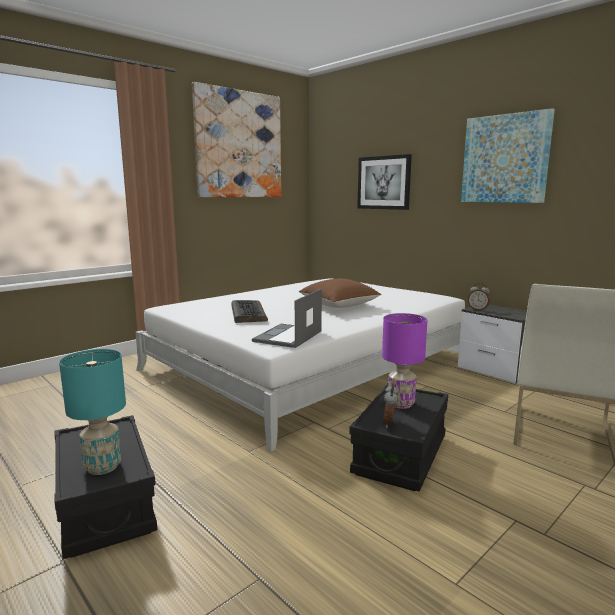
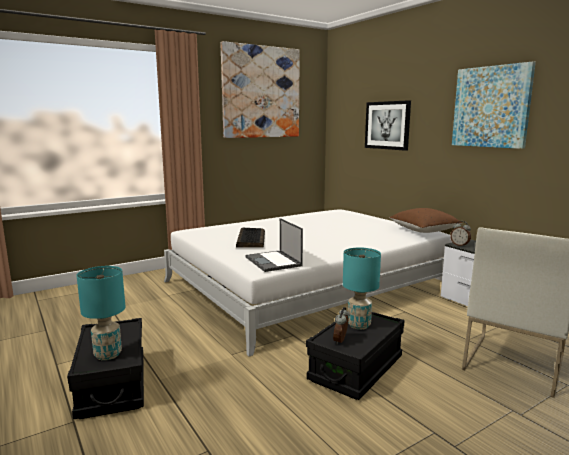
camera: 10 degrees right, 0 degrees up
(288, 336) = (273, 261): laptop -> laptop turned 60 degrees counterclockwise
(339, 305) = (332, 236): brown pillow -> brown pillow (424, 231)
(400, 404) = (358, 325): purple table lamp -> turquoise table lamp

